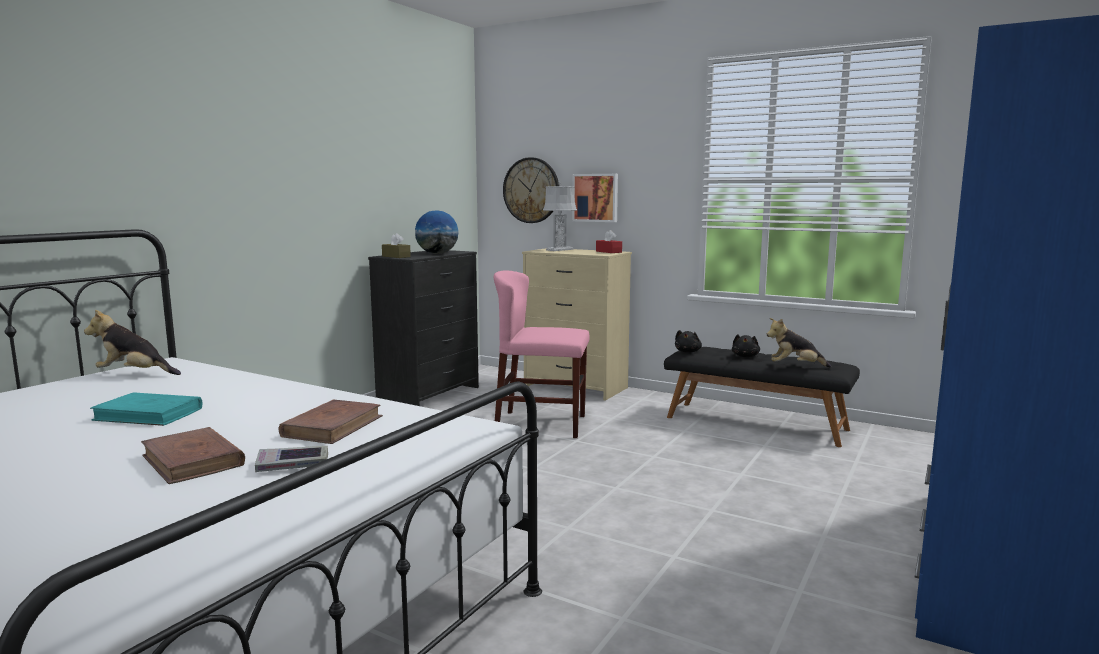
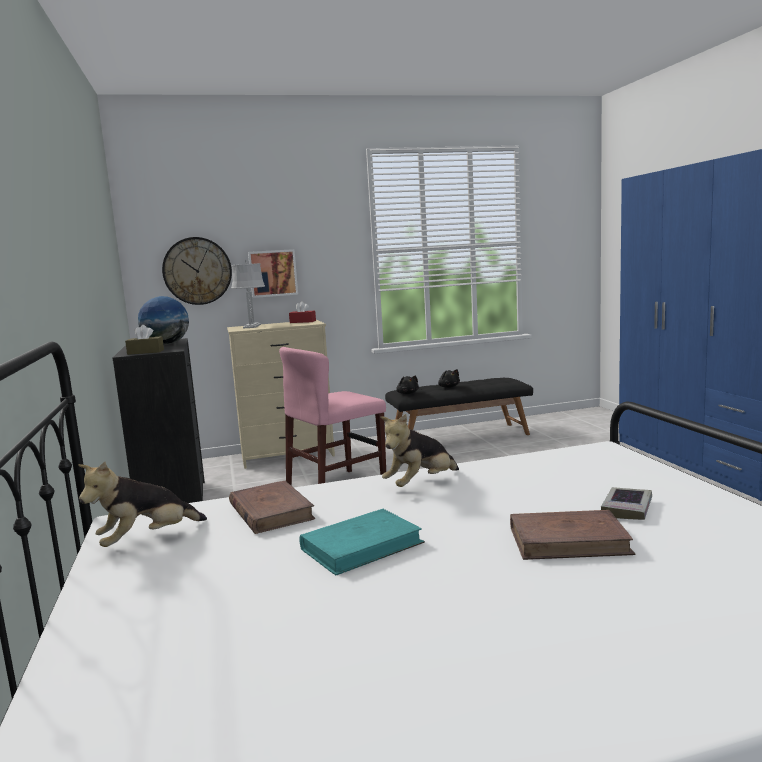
camera: 45 degrees left, 0 degrees up
(333, 426) = (532, 484): brown book -> brown book (271, 511)
(795, 366) = (492, 385): plush toy -> plush toy (421, 484)

